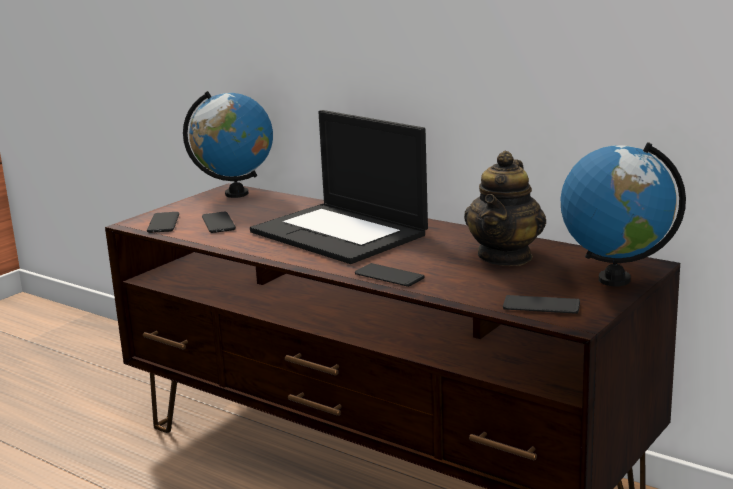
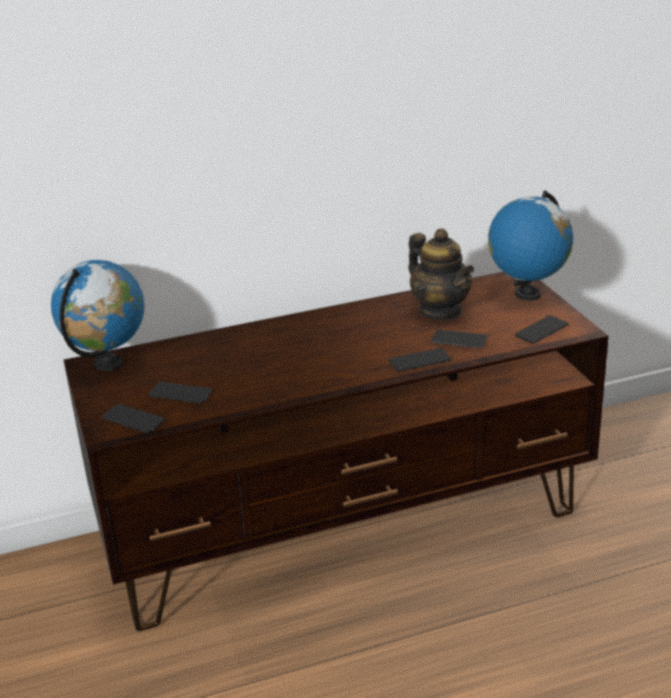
camera: 55 degrees left, 10 degrees up
(341, 233) = (297, 350): laptop -> none
(457, 279) = (459, 340): none -> phone

